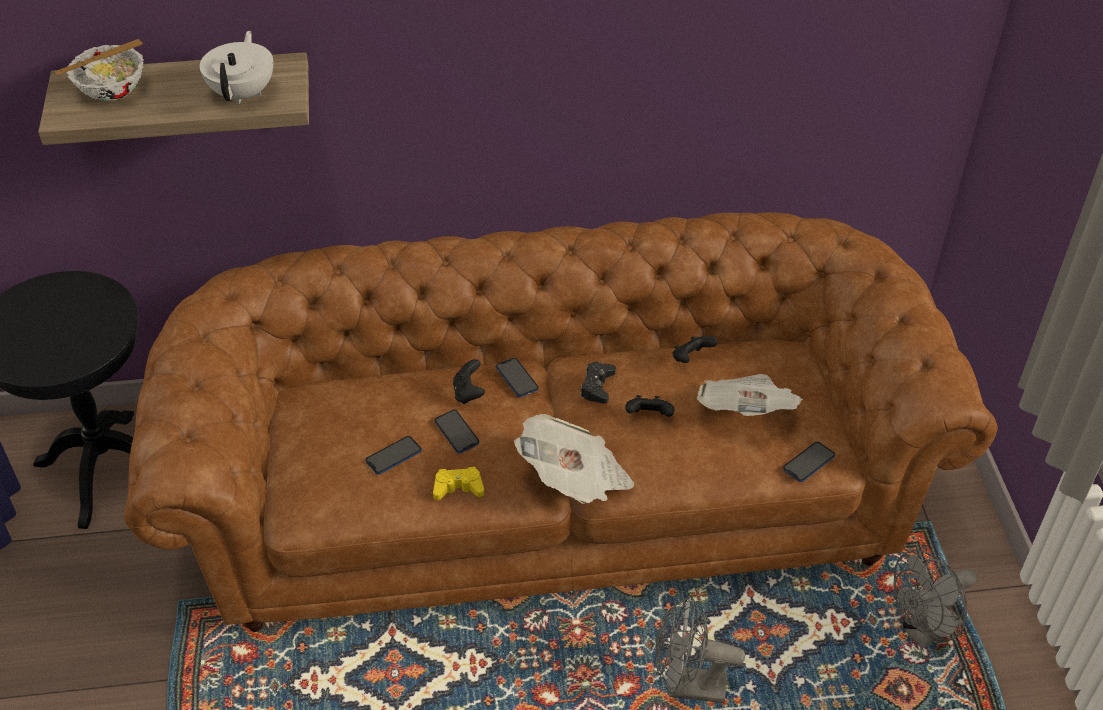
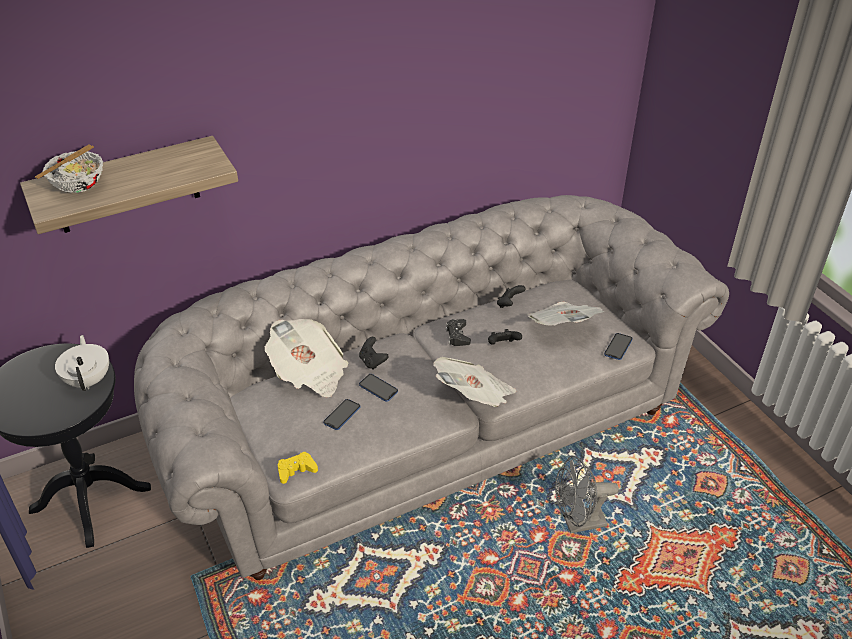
camera: 20 degrees left, 5 degrees down
(243, 93) = (182, 168): white teapot -> white teapot (89, 380)
(381, 387) = (309, 373): none -> newspaper
(458, 488) = (398, 423): yellow game controller -> yellow game controller (296, 470)
(517, 378) = (400, 345): phone -> none
(551, 488) = (427, 423): brown sofa -> grey sofa
(924, 632) = (705, 445): grey fan -> none

